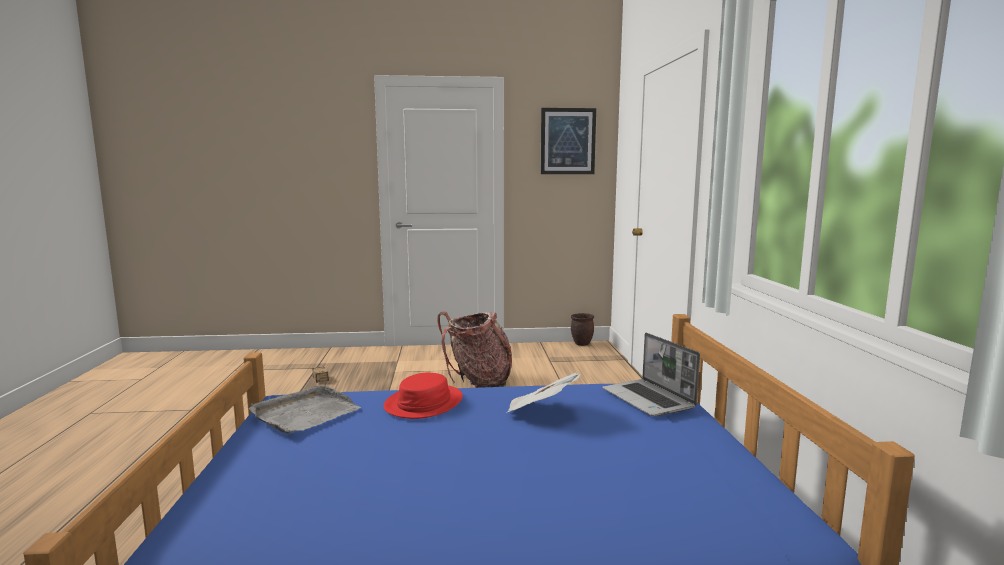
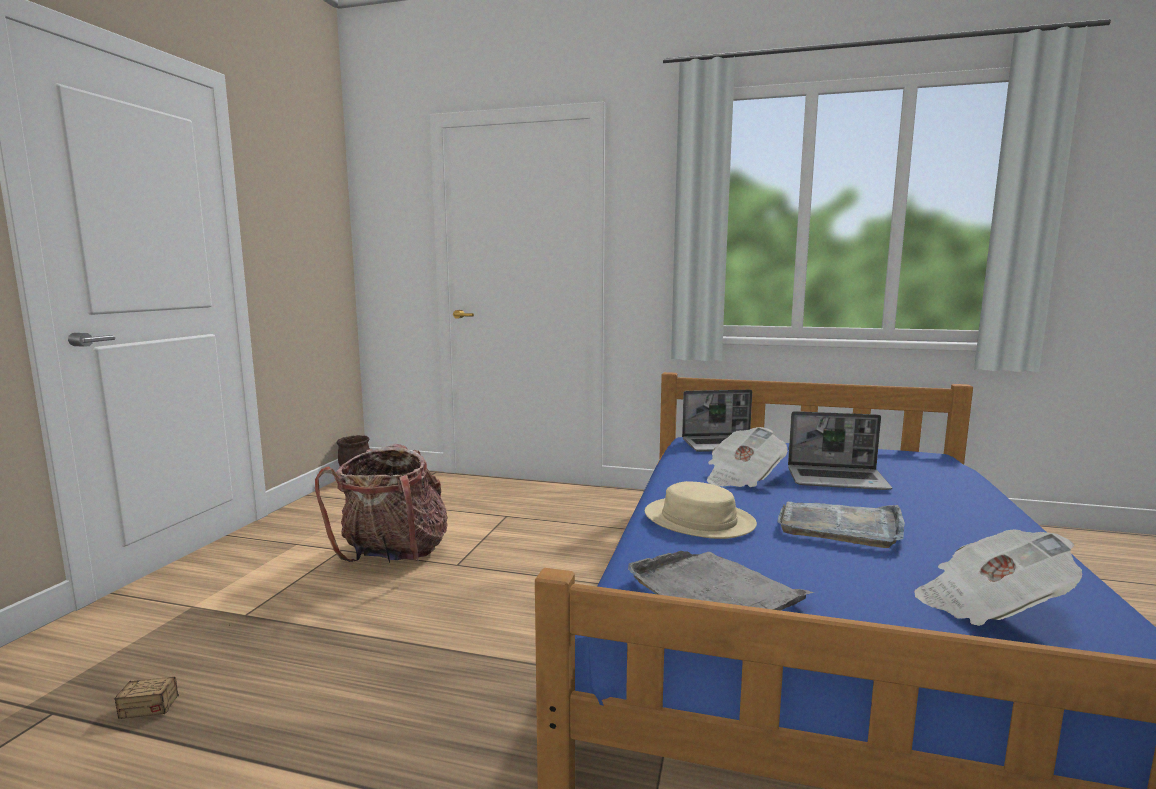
camera: 70 degrees left, 0 degrees up
(285, 503) = (988, 606): none -> newspaper
(424, 403) = (699, 520): red hat -> beige hat
(436, 452) = (840, 526): none -> grey tray
(567, 141) = (307, 197): picture -> none
(579, 453) = (838, 479): none -> laptop

